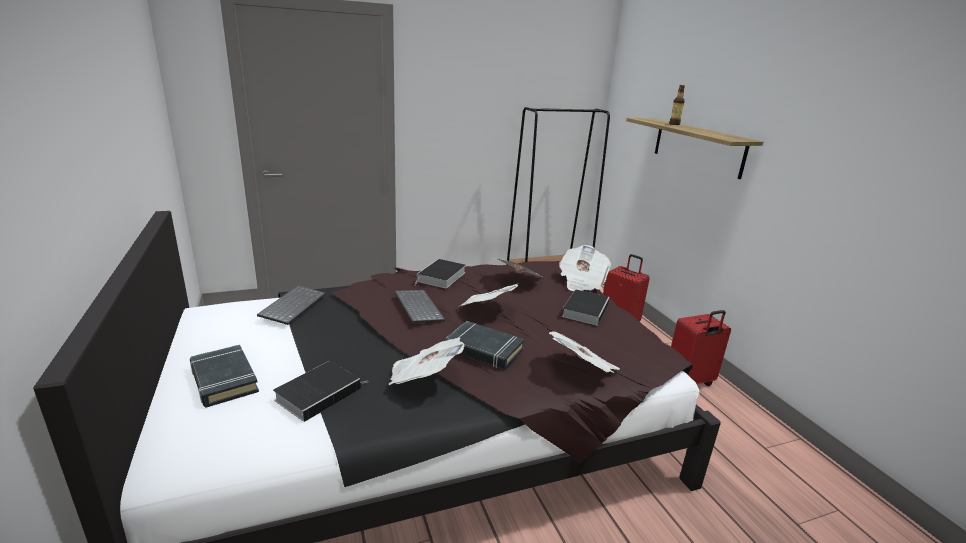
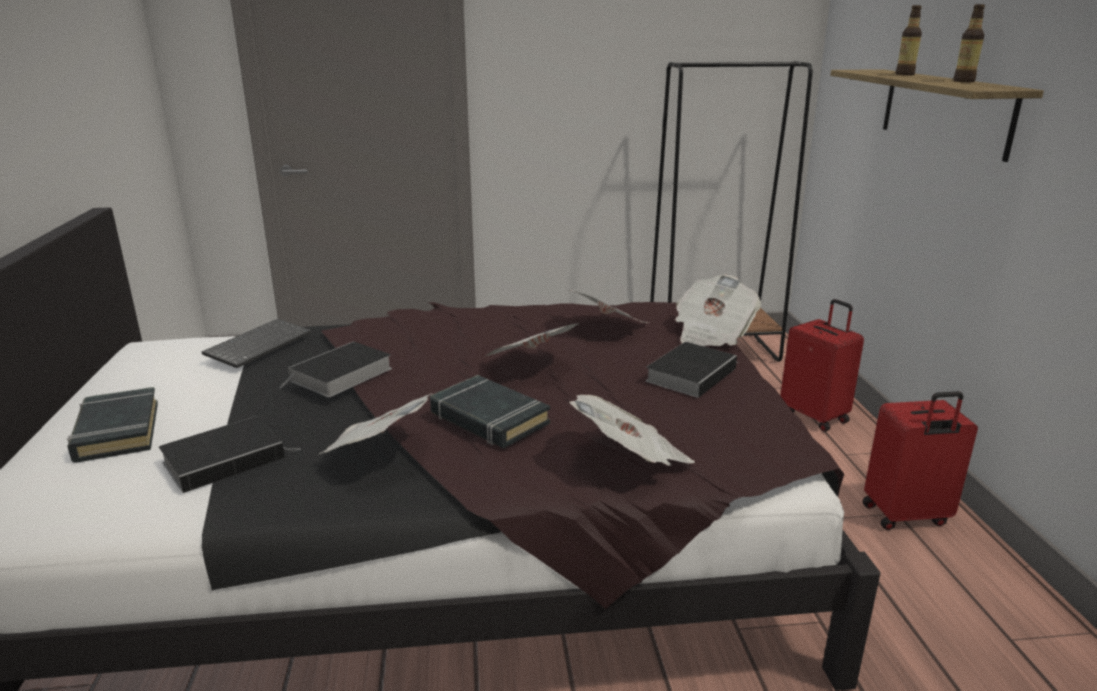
camera: 15 degrees right, 0 degrees up
(417, 307) = (426, 355): keyboard -> none
(441, 277) = (488, 317): book -> book (340, 376)
(714, 132) = (964, 81): none -> bottle

